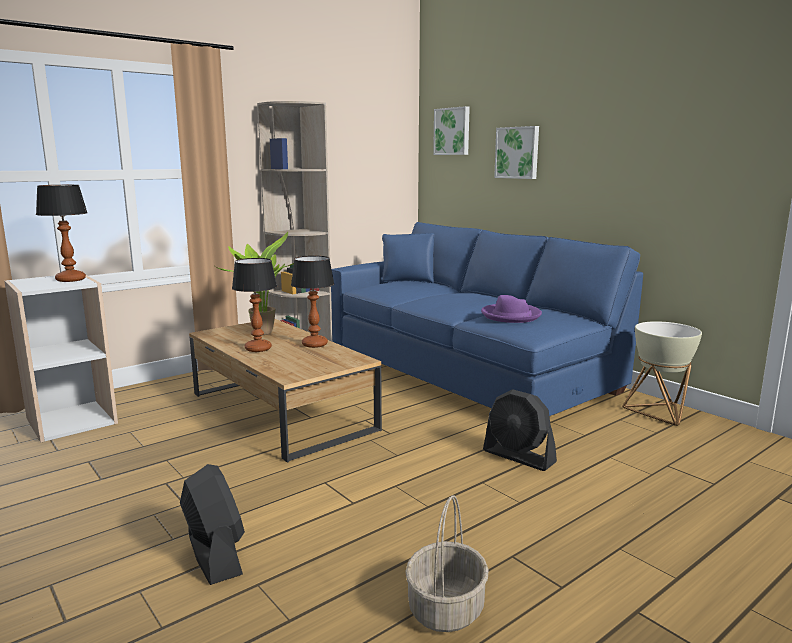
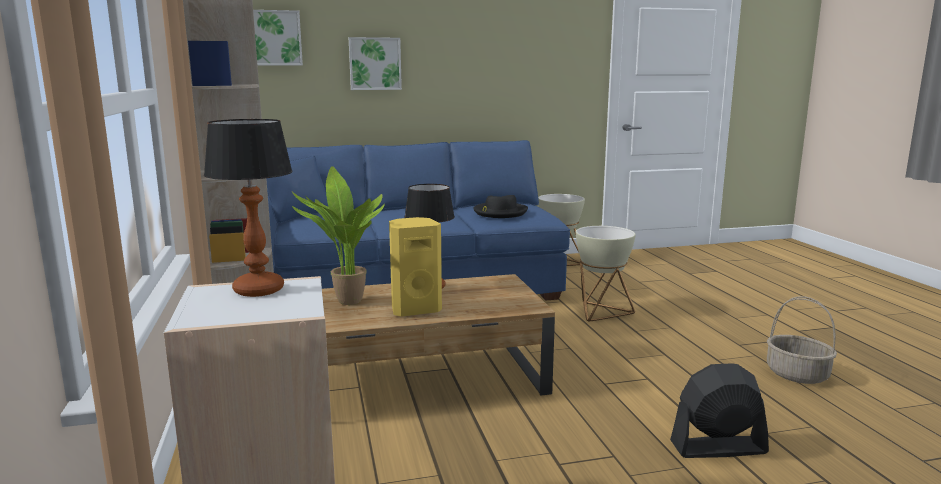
camera: 65 degrees left, 0 degrees up
(259, 349) = (414, 309): table lamp -> yellow speaker
(511, 316) = (500, 212): purple hat -> black hat
(519, 457) = (601, 312): black fan -> planter

